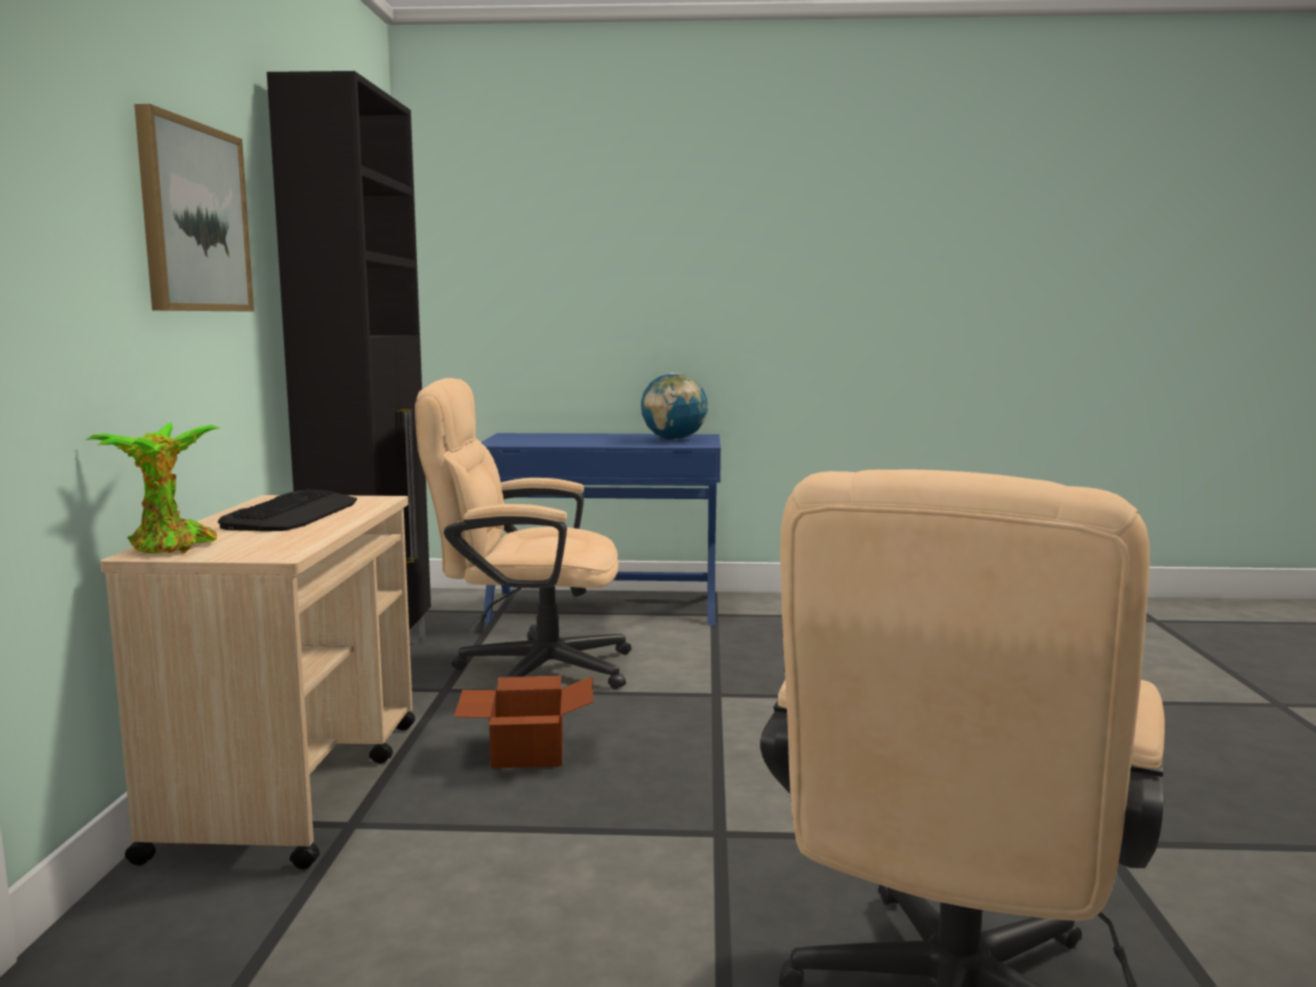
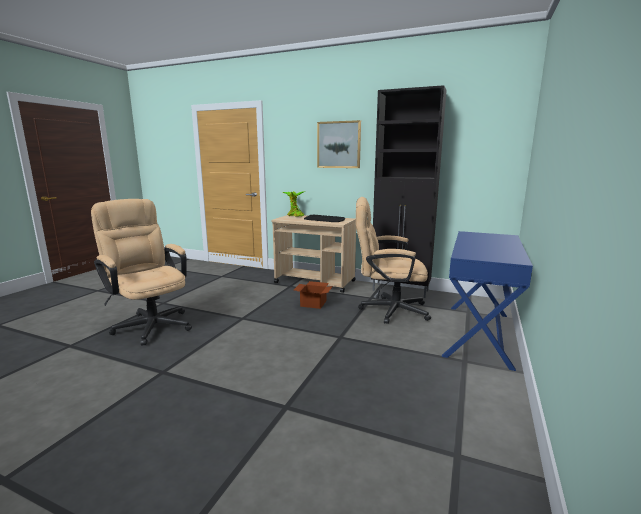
camera: 110 degrees right, 5 degrees up
(528, 668) = (387, 310): beige office chair -> beige office chair turned 105 degrees counterclockwise
(674, 439) = (491, 254): globe -> none

